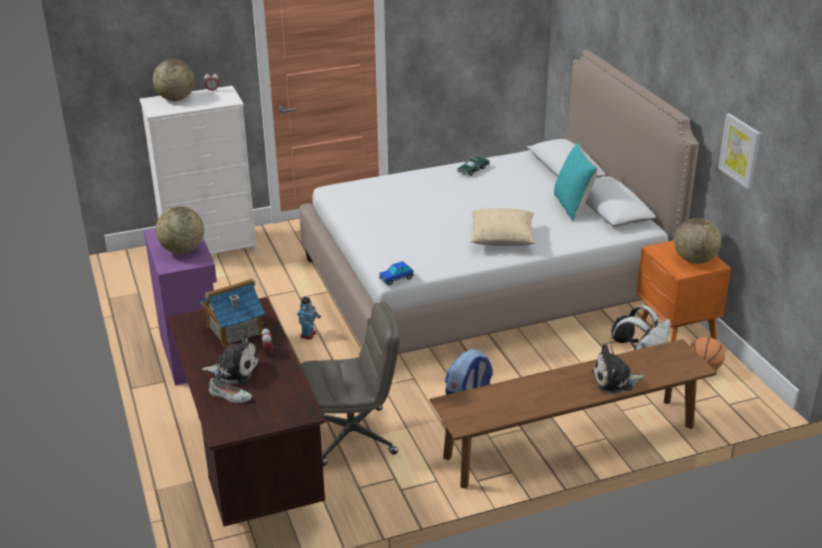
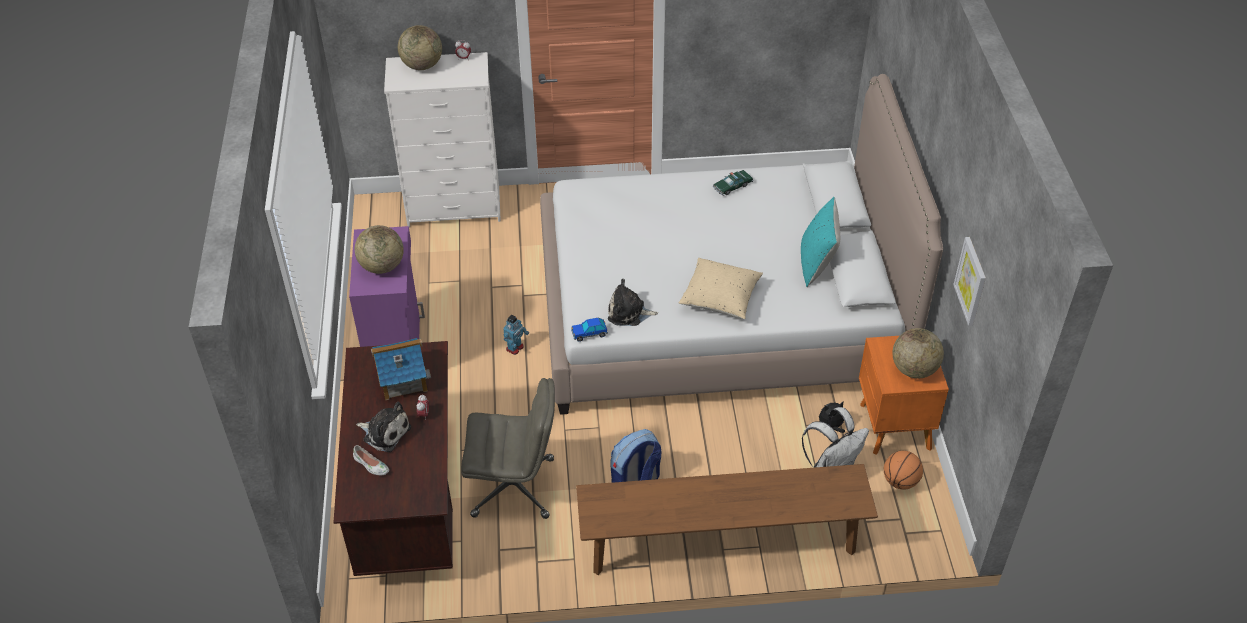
camera: 15 degrees right, 15 degrees up
(615, 381) = (768, 504): plush toy -> plush toy (629, 313)

